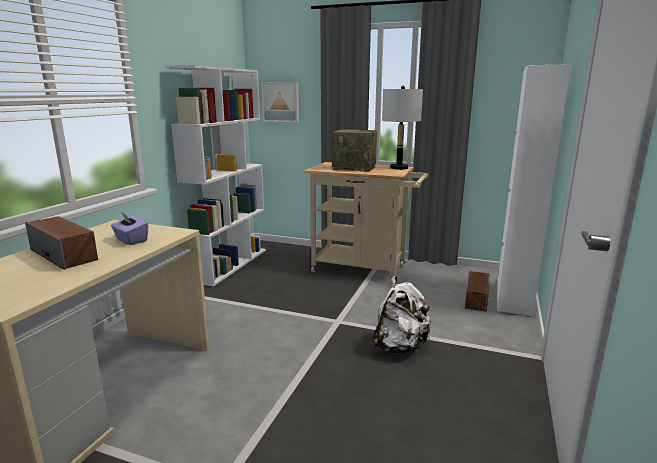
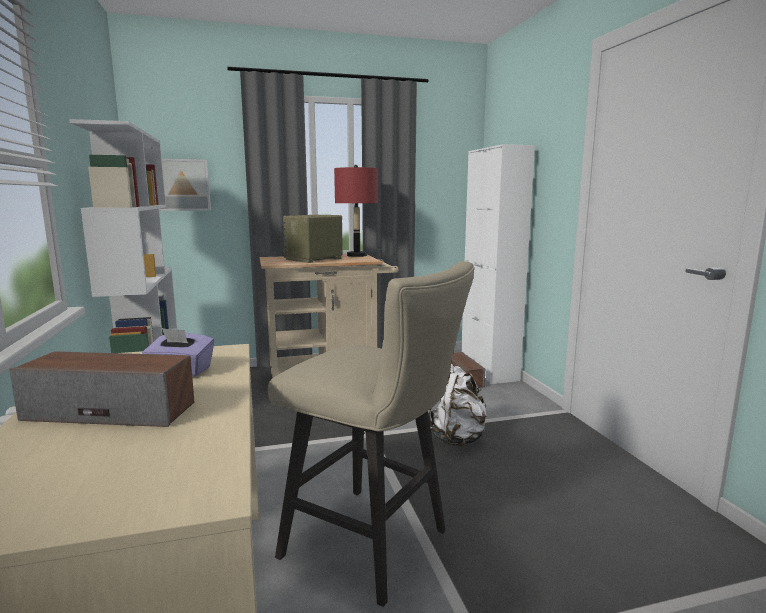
camera: 35 degrees left, 5 degrees down
(245, 395) = (375, 546): none -> beige stool
(355, 168) = (313, 259): radio -> radio turned 150 degrees clockwise
(399, 168) = (357, 255): grey table lamp -> red table lamp

